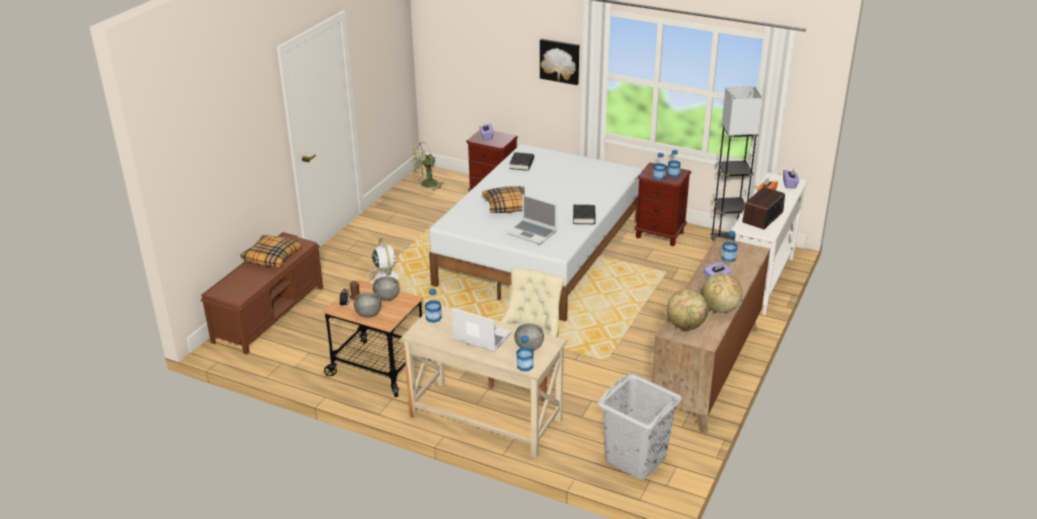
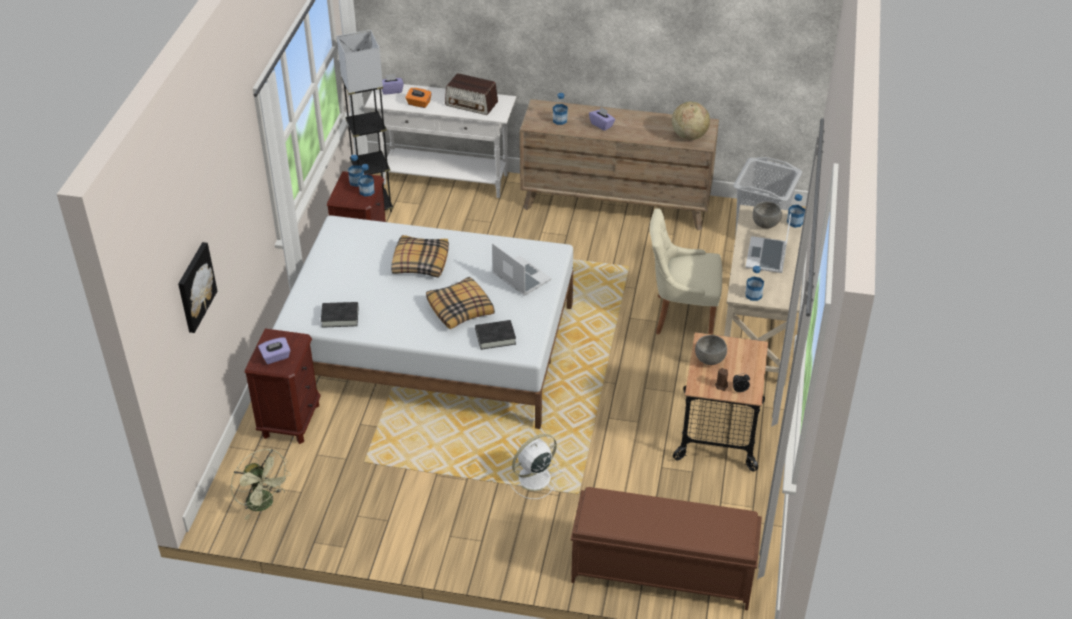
camera: 105 degrees left, 10 degrees up
(272, 256) = (640, 519): pillow -> pillow (420, 262)
(369, 314) = (748, 365): grey bowl -> none
(532, 233) = (520, 277): laptop -> laptop turned 60 degrees counterclockwise
(560, 61) = (244, 197): picture -> picture (195, 287)
(584, 217) = (469, 244): black book -> black book (495, 337)
(719, 309) = (652, 120): globe -> none

